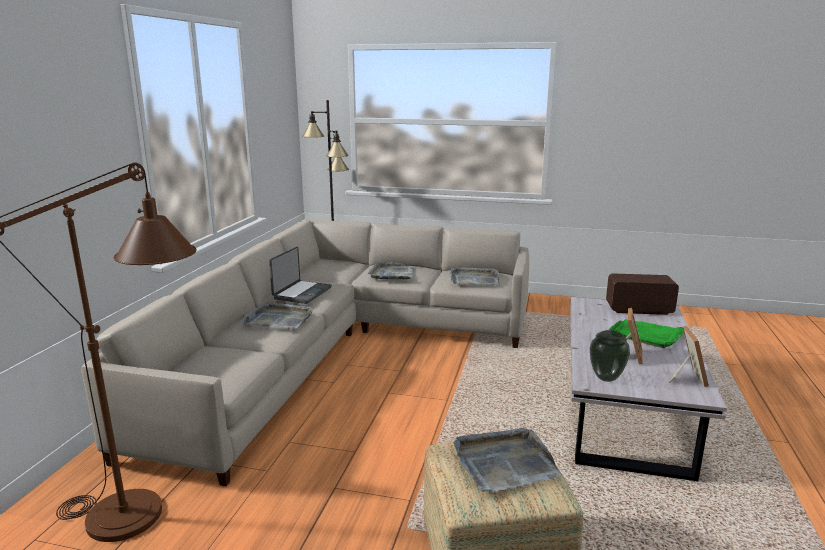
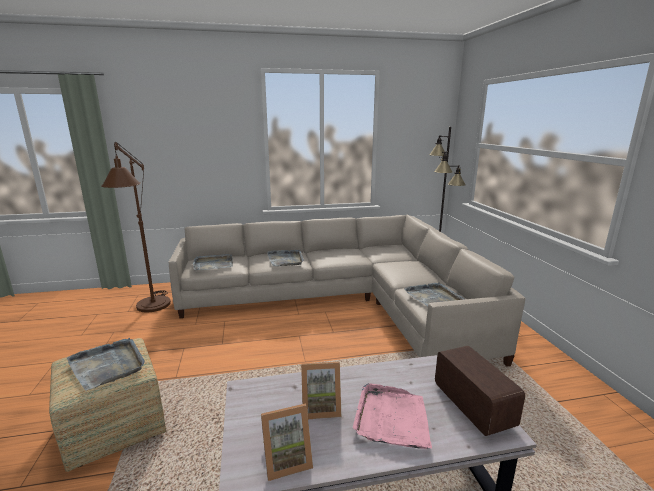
camera: 65 degrees right, 0 degrees up
(301, 293) = (331, 254): laptop -> none
(392, 273) = (401, 268): grey tray -> grey tray (213, 264)
(606, 378) = (259, 397): vase -> none
(647, 335) = (392, 418): green tray -> pink tray

